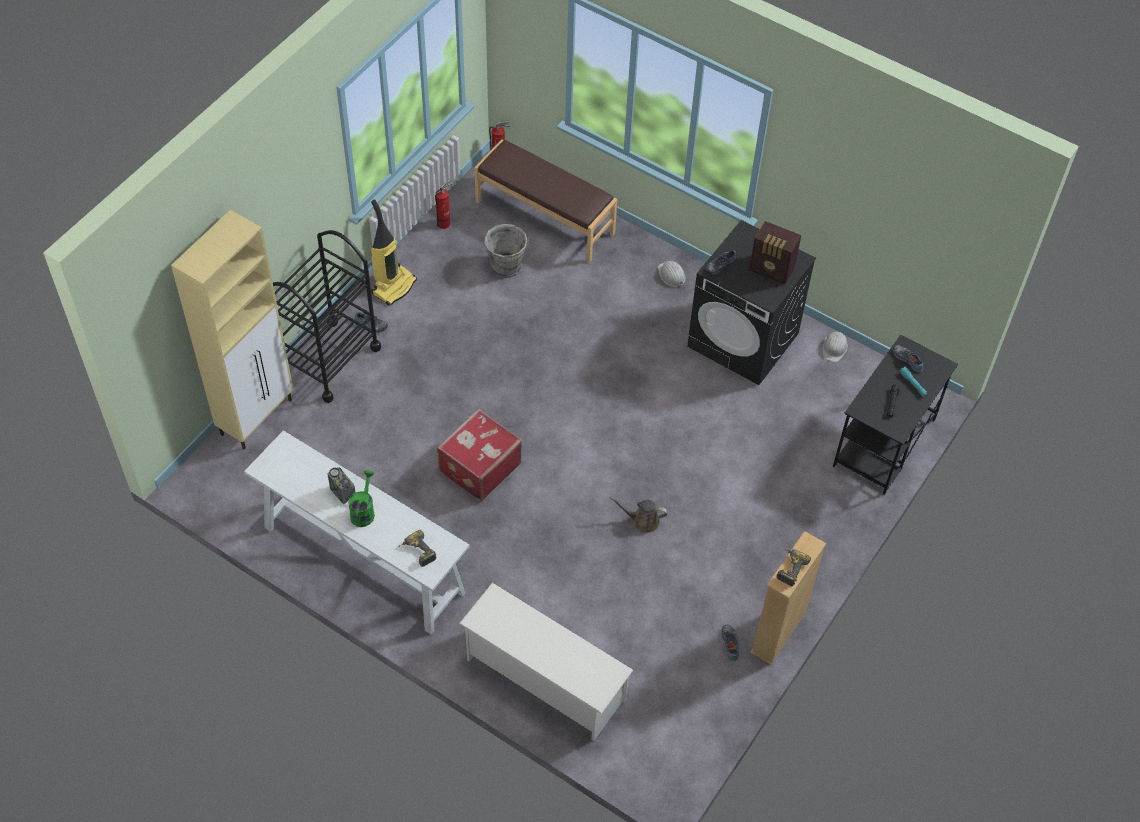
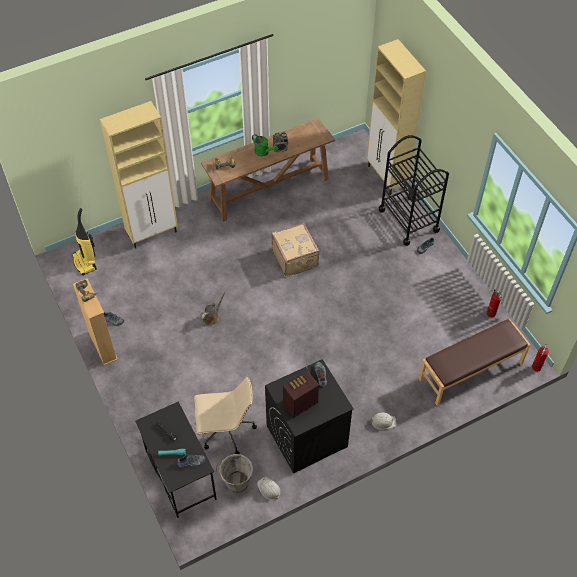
camera: 120 degrees right, 0 degrees up
(362, 559) = (270, 189): white console table -> brown console table
(393, 286) = (450, 268): vacuum cleaner -> vacuum cleaner (85, 262)
(478, 467) = (295, 257): red suitcase -> beige suitcase
(506, 267) = (436, 331): grey bucket -> grey bucket (236, 482)
(544, 679) = (153, 233): white shoe rack -> beige cabinet
(796, 423) = (226, 431): none -> beige office chair

